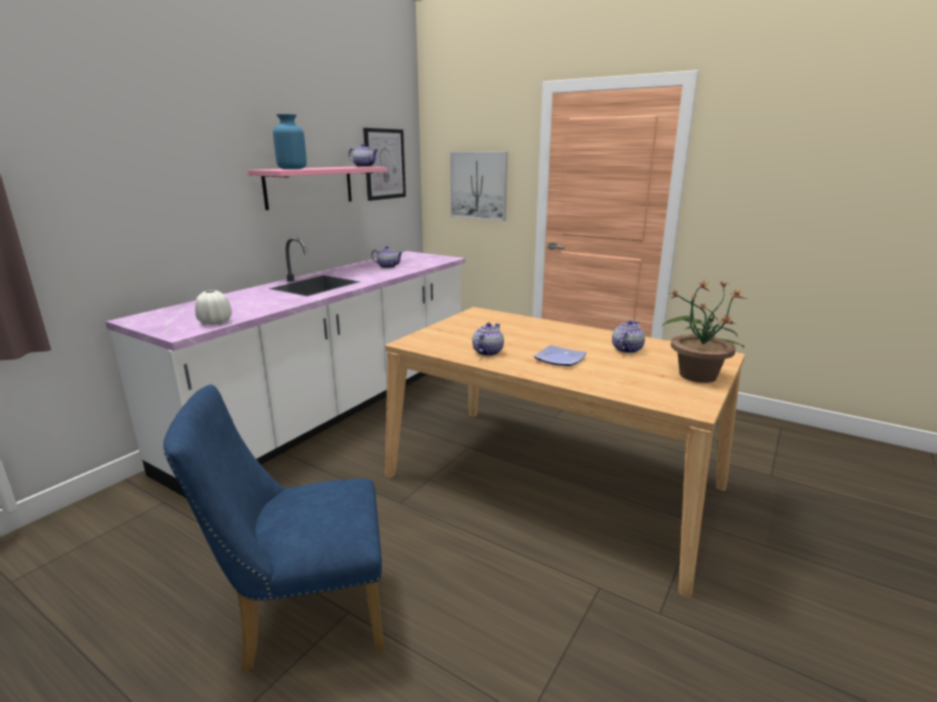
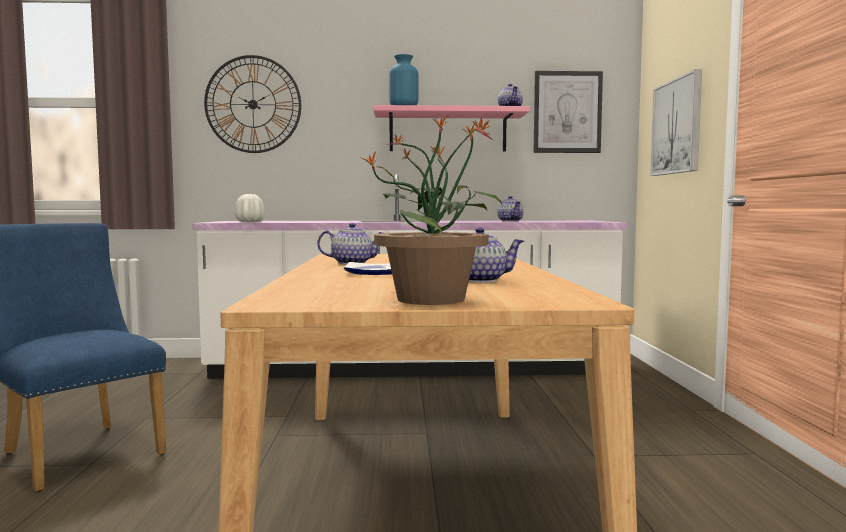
camera: 55 degrees right, 15 degrees down
(108, 164) = (253, 104): none -> wall clock

